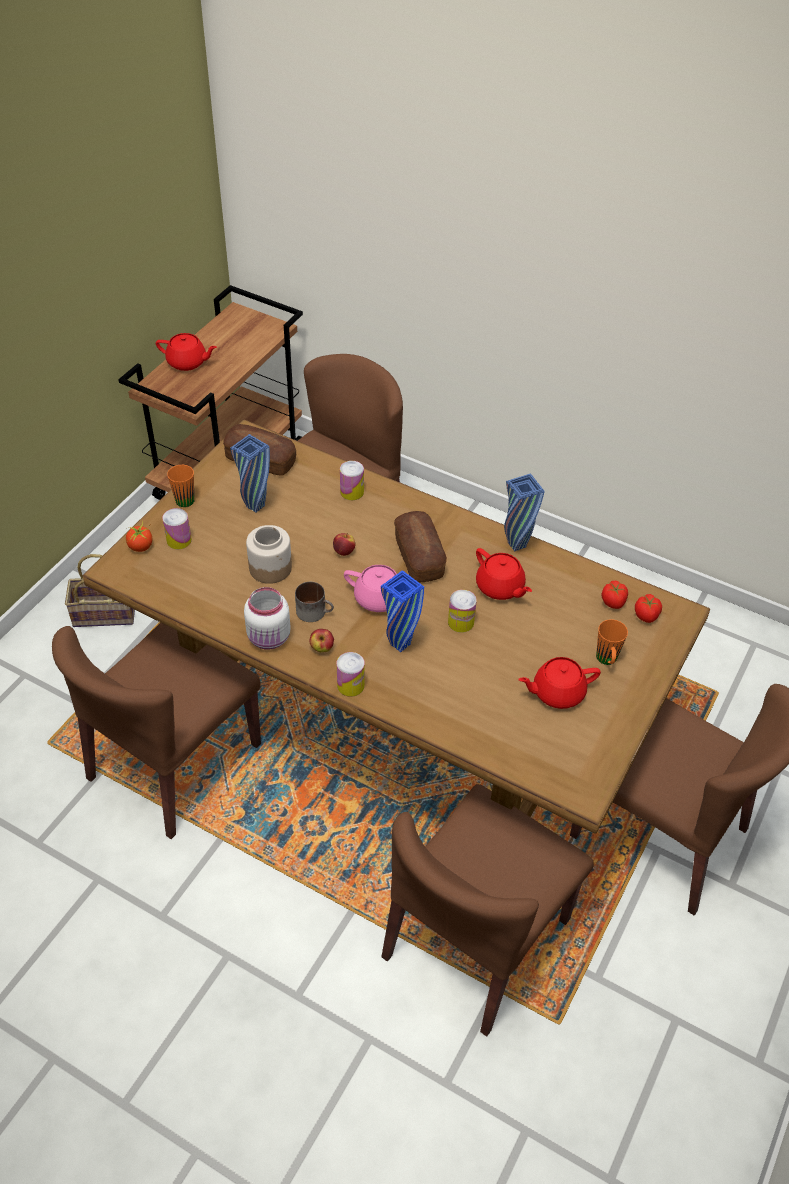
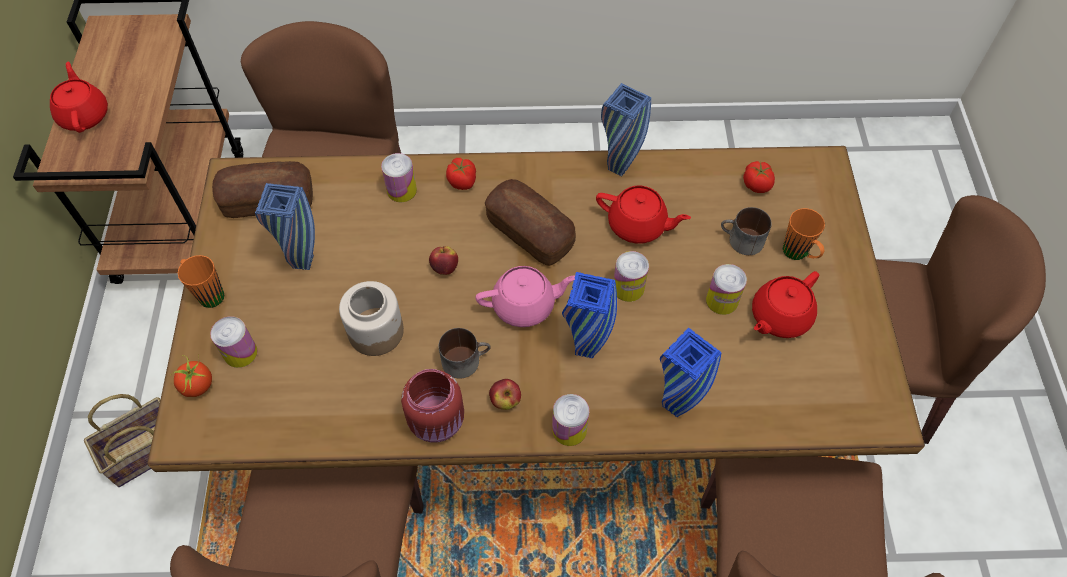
camera: 30 degrees left, 10 degrees up
(187, 362) = (85, 115): red teapot -> red teapot turned 90 degrees counterclockwise
(269, 638) = (438, 422): white jar -> red jar
(434, 707) = (675, 405): none -> blue vase
(522, 662) = (722, 300): none -> can
(569, 632) = (741, 241): none -> mug
(646, 615) = (797, 184): tomato -> tomato (462, 181)

